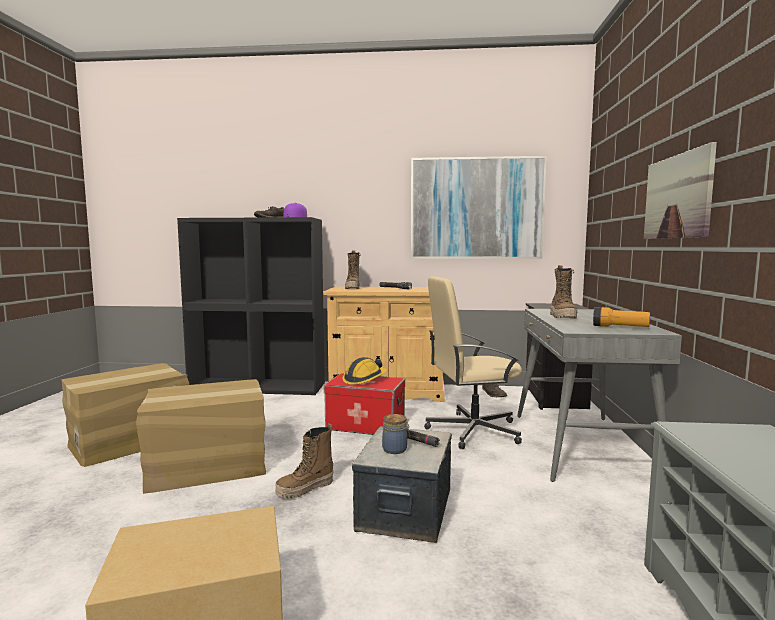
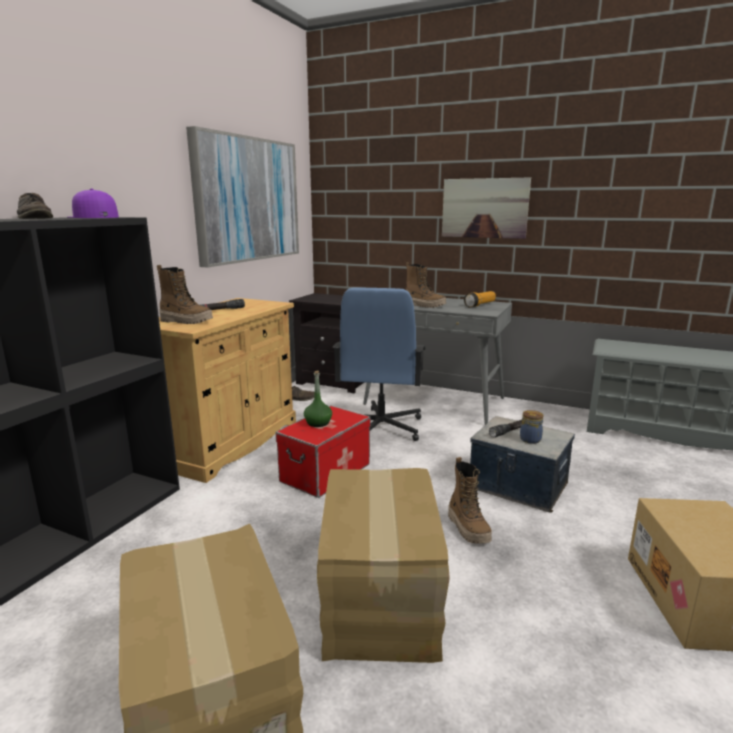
camera: 70 degrees left, 10 degrees up
(364, 379) = (318, 423): hard hat -> green bottle
(472, 430) = (380, 427): beige office chair -> blue office chair

